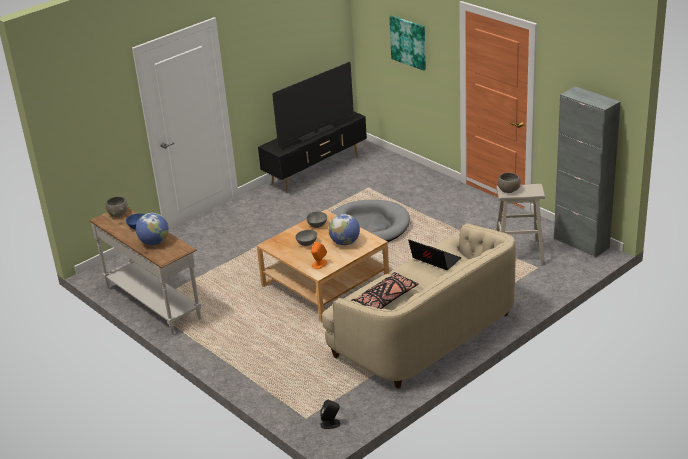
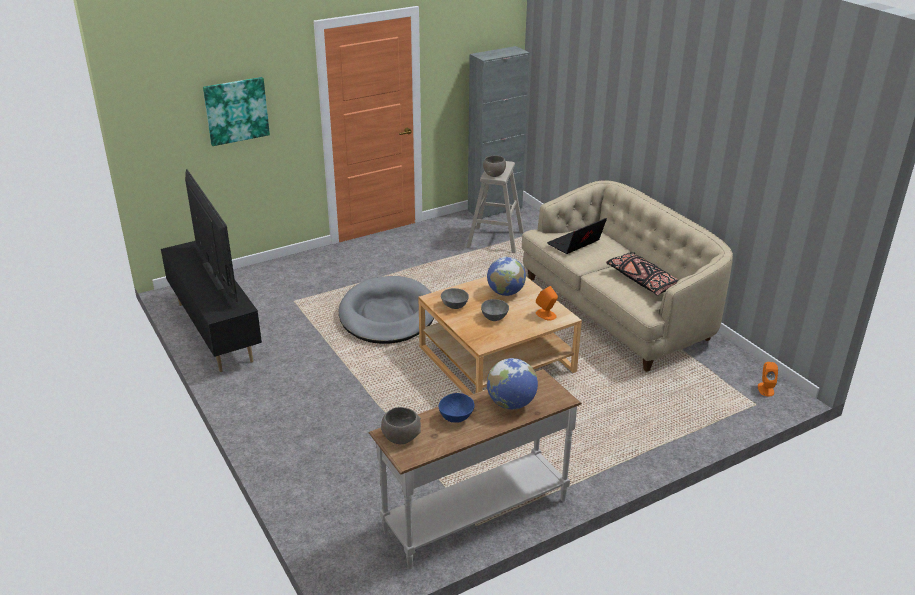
camera: 80 degrees left, 0 degrees up
(330, 424) = (765, 389): black speaker -> orange speaker

